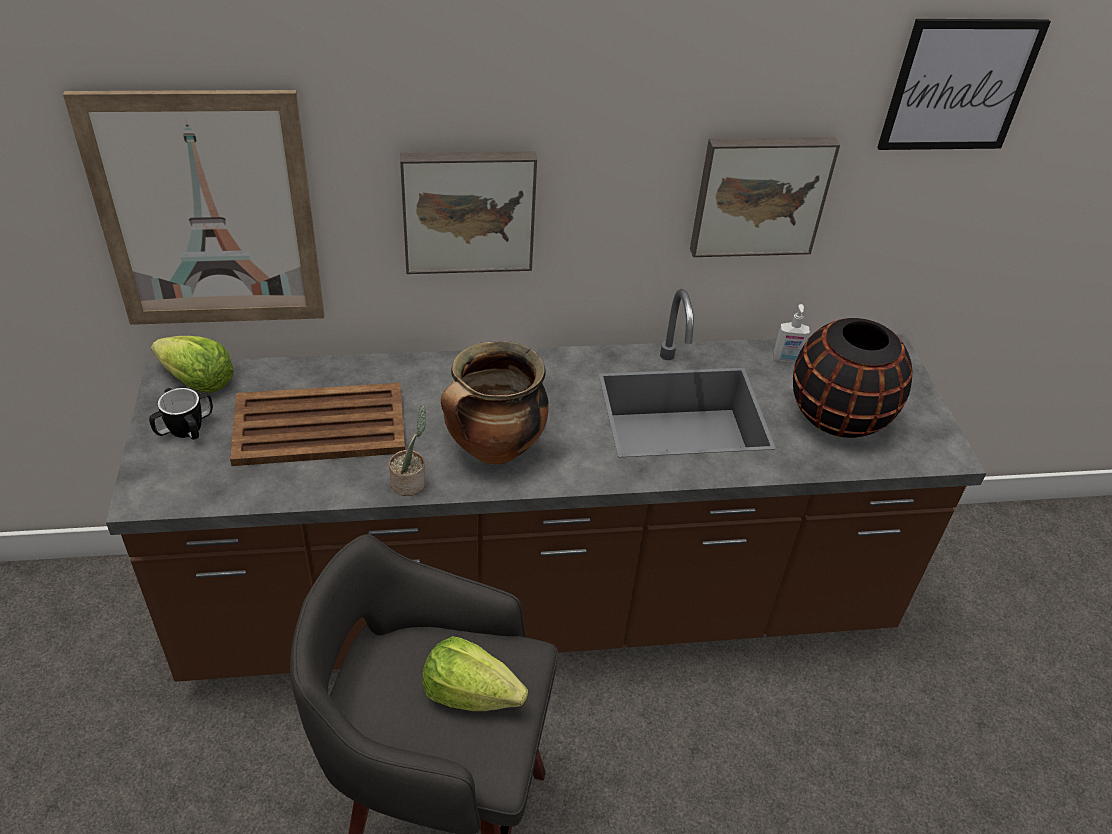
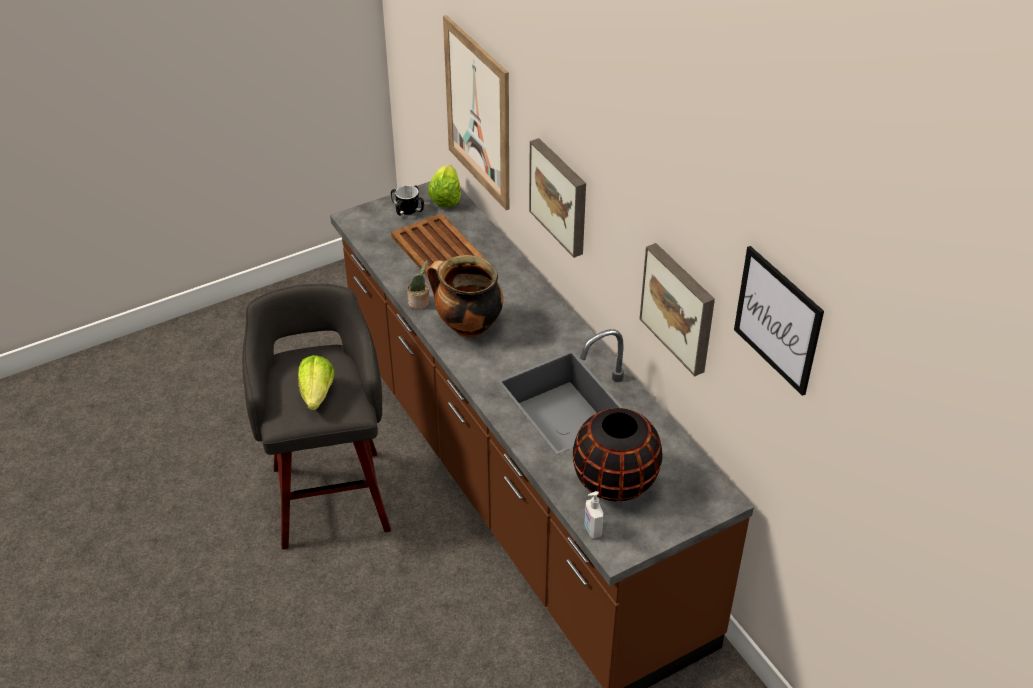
camera: 70 degrees right, 0 degrees up
(787, 359) = (662, 441): soap dispenser -> soap dispenser (592, 530)

